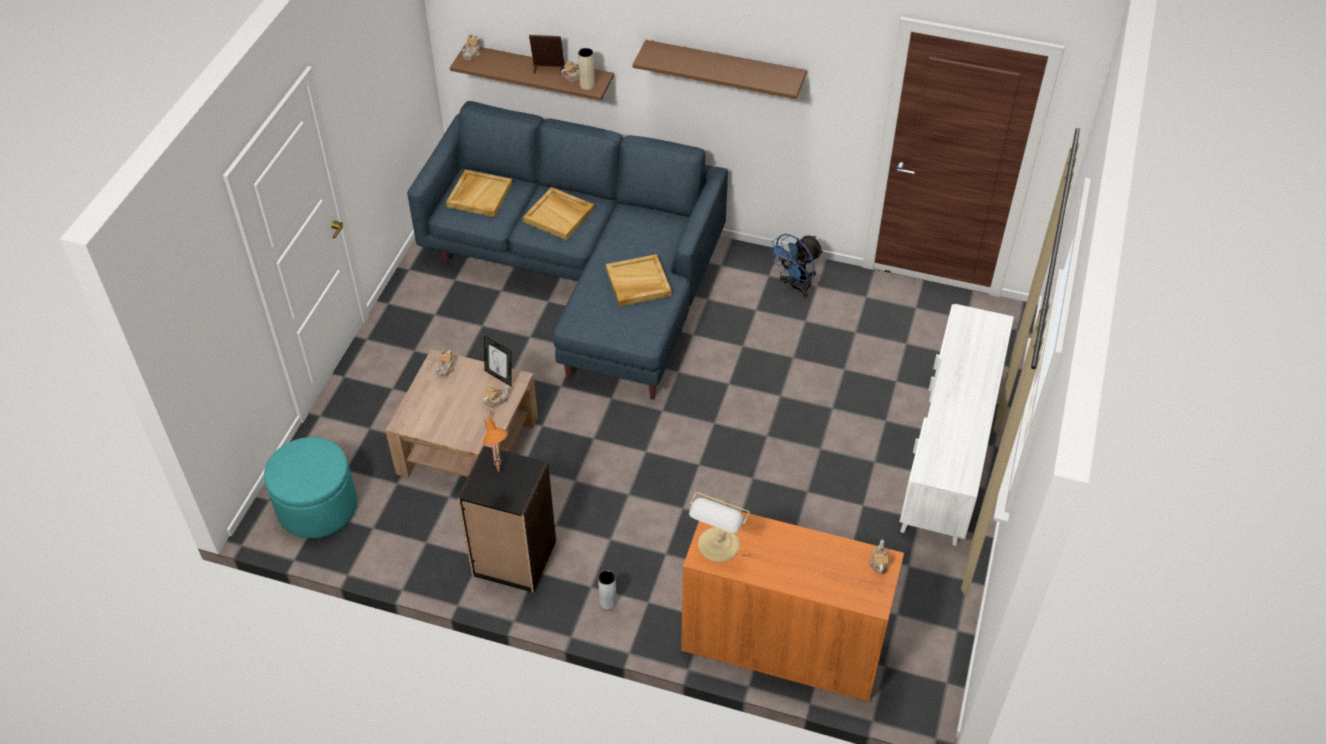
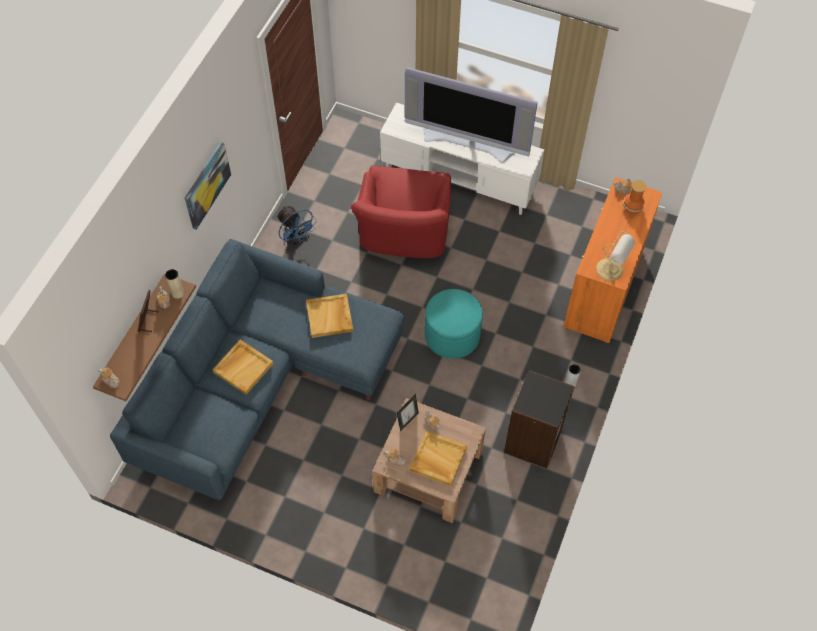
camera: 85 degrees left, 10 degrees up
(317, 507) = (480, 580): turquoise ottoman -> turquoise ottoman (452, 335)
(479, 195) = (205, 428): beige tray -> beige tray (437, 459)
(500, 471) = (536, 399): orange table lamp -> none
(724, 69) = (206, 185): brown shelf -> picture
(832, 394) = (403, 234): none -> red armchair
(845, 575) = (632, 207): none -> vase
(965, 402) = (468, 141): none -> television

